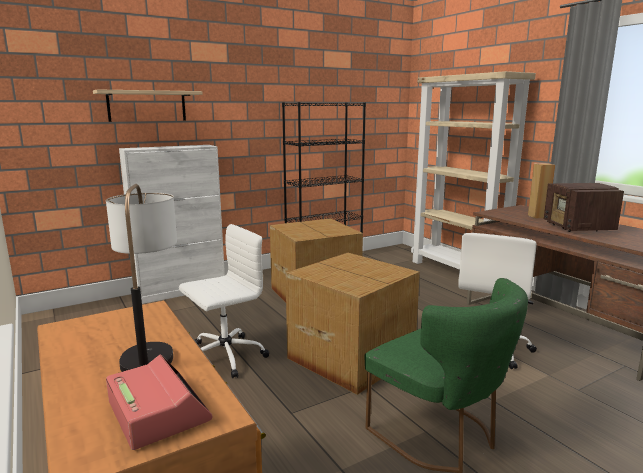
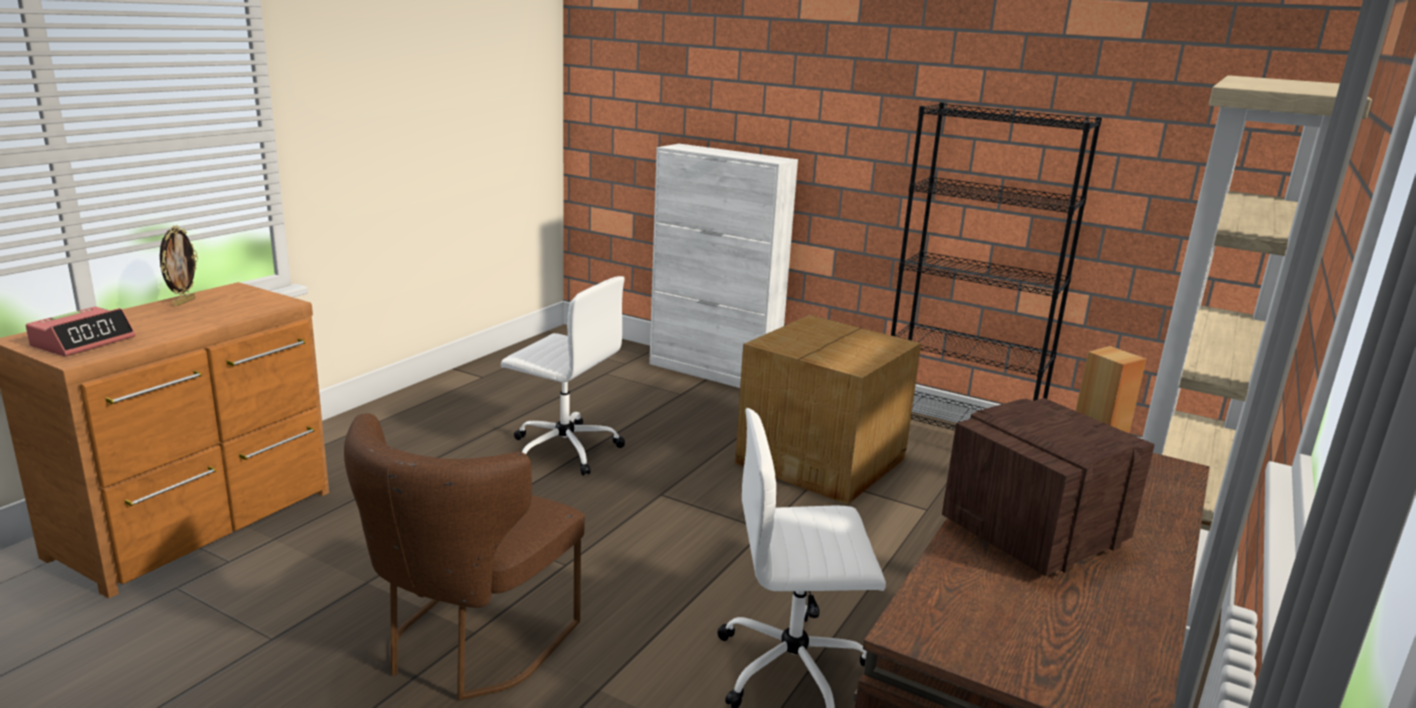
camera: 60 degrees right, 5 degrees up
(74, 352) = (183, 302): none -> picture frame
(147, 106) = (725, 87): shelf -> none
(151, 347) = (196, 319): table lamp -> none
(351, 356) = (638, 535): cardboard box -> none
(440, 436) = (468, 647): green chair -> brown chair

